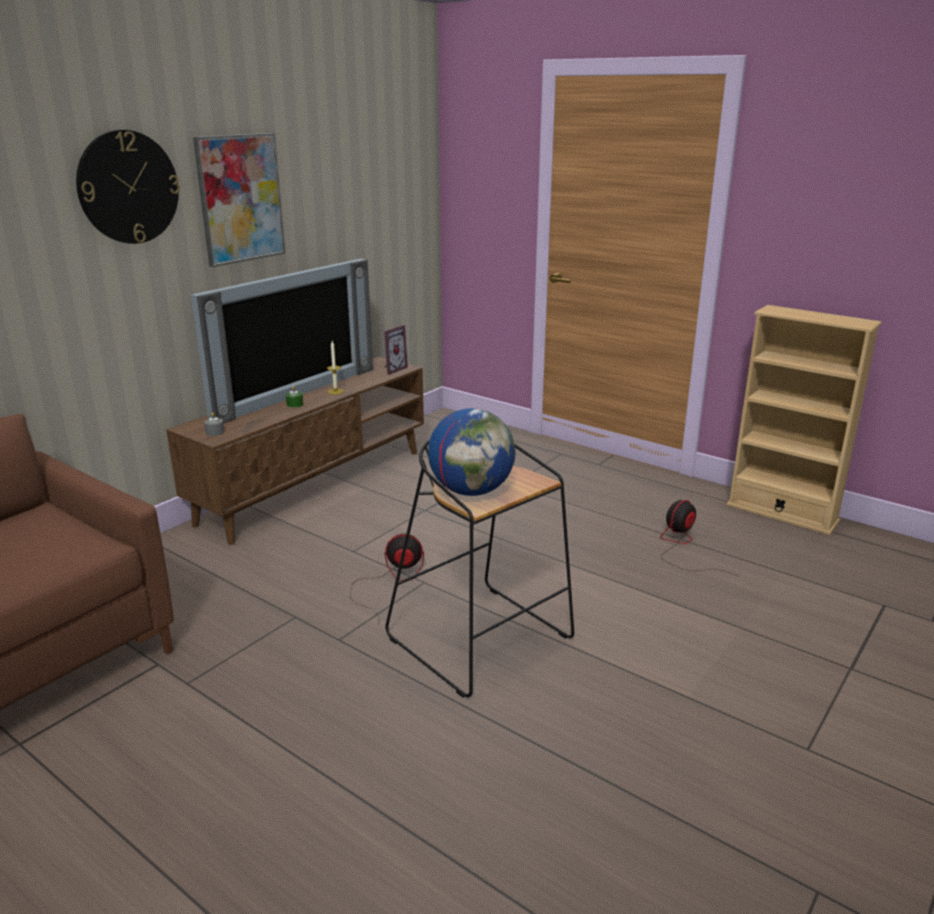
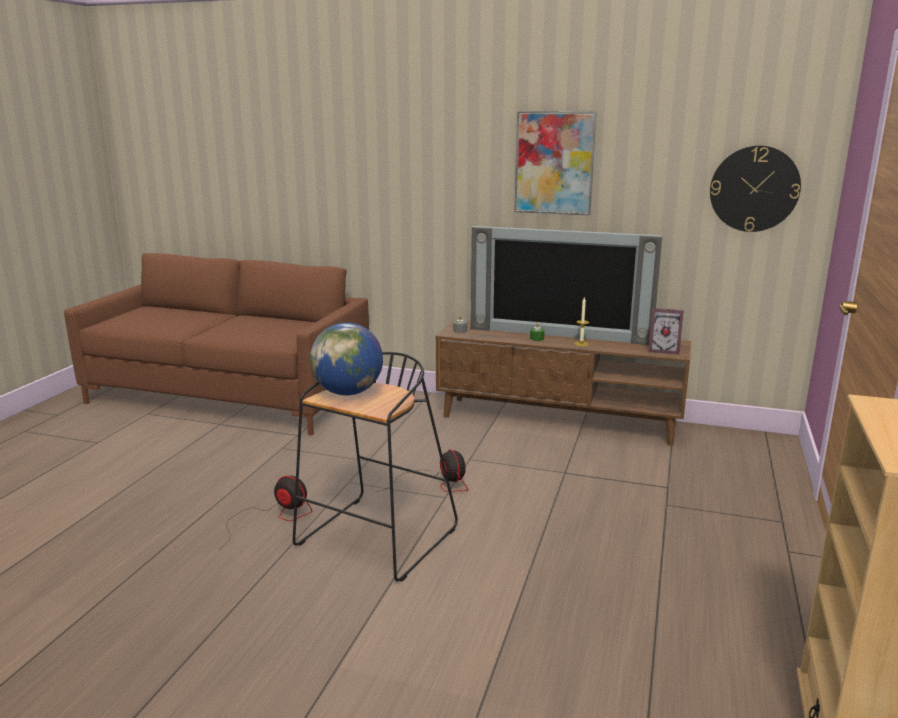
camera: 70 degrees right, 5 degrees down
(128, 187) = (459, 143): wall clock -> wall clock (754, 189)
(682, 546) = (637, 639): fan -> fan (273, 517)

